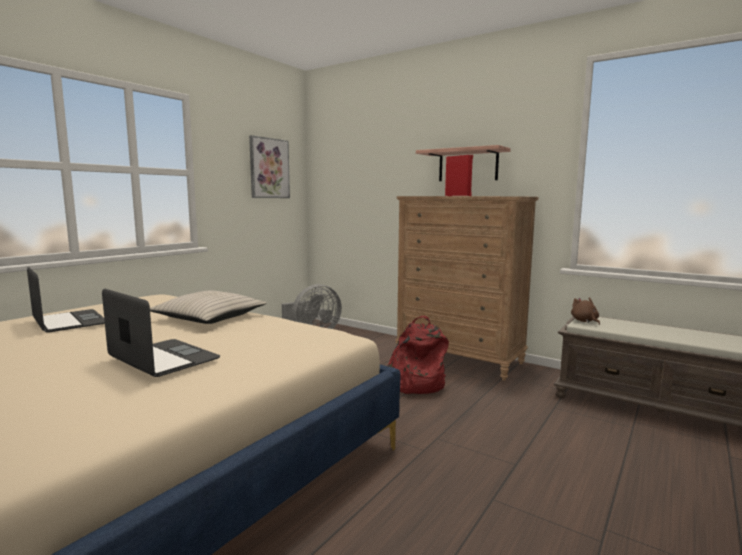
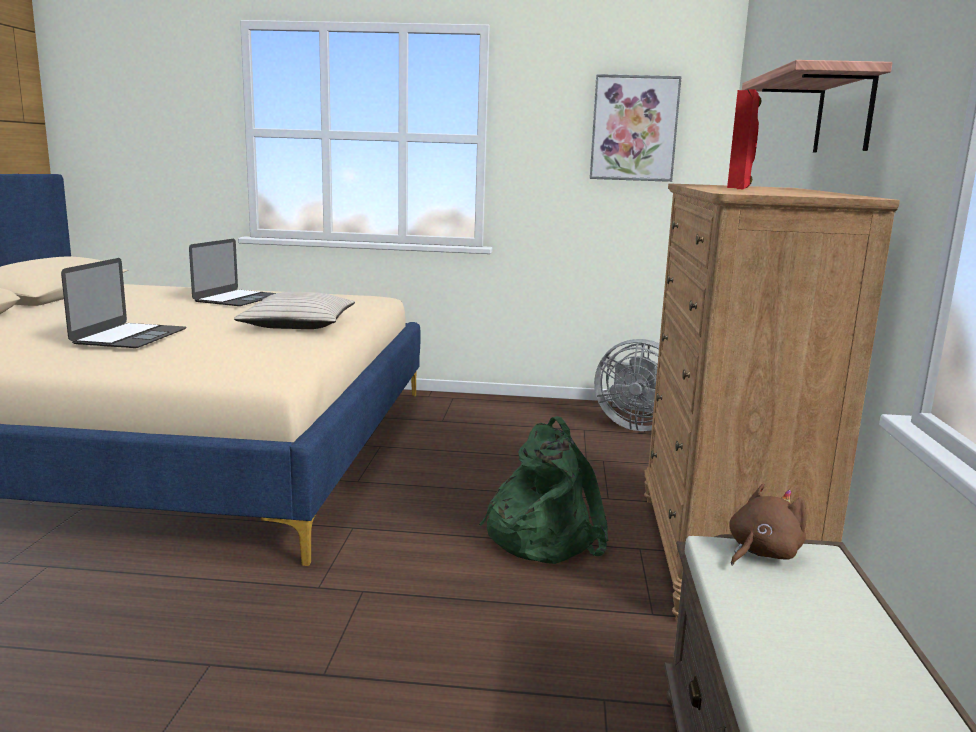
camera: 60 degrees right, 5 degrees up
(413, 383) = (542, 536): red backpack -> green backpack

